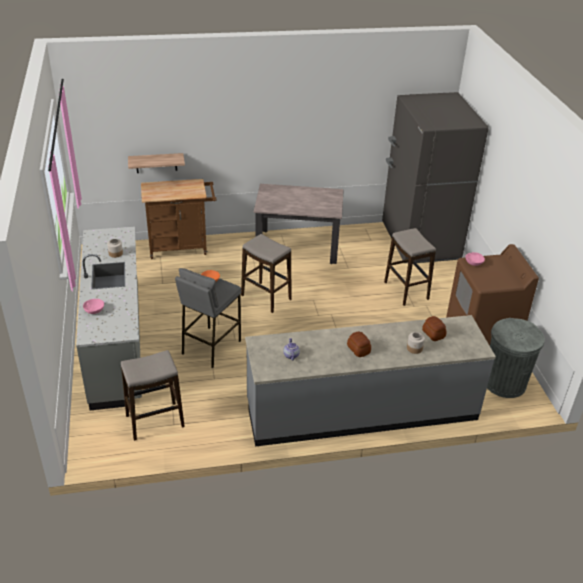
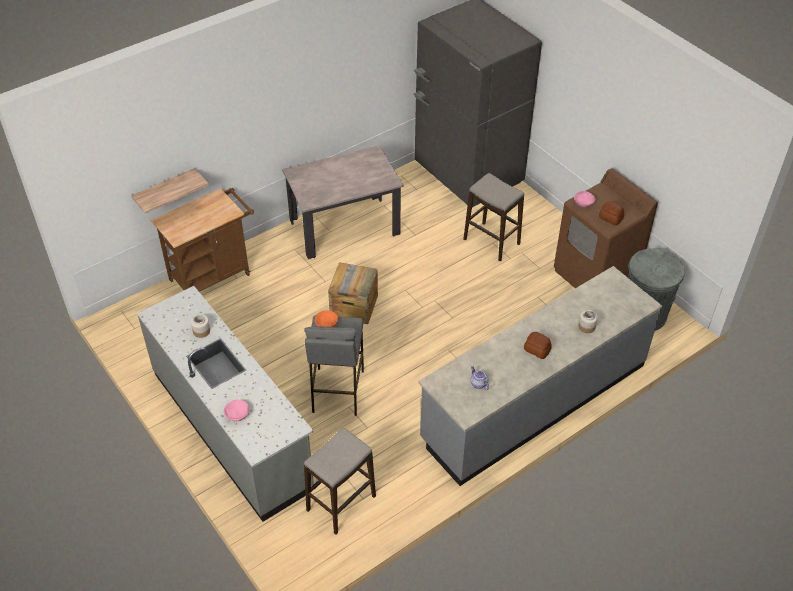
camera: 25 degrees left, 10 degrees up
(266, 297) = (354, 306): stool -> crate
(433, 334) = (593, 303): bread -> bread (610, 218)

